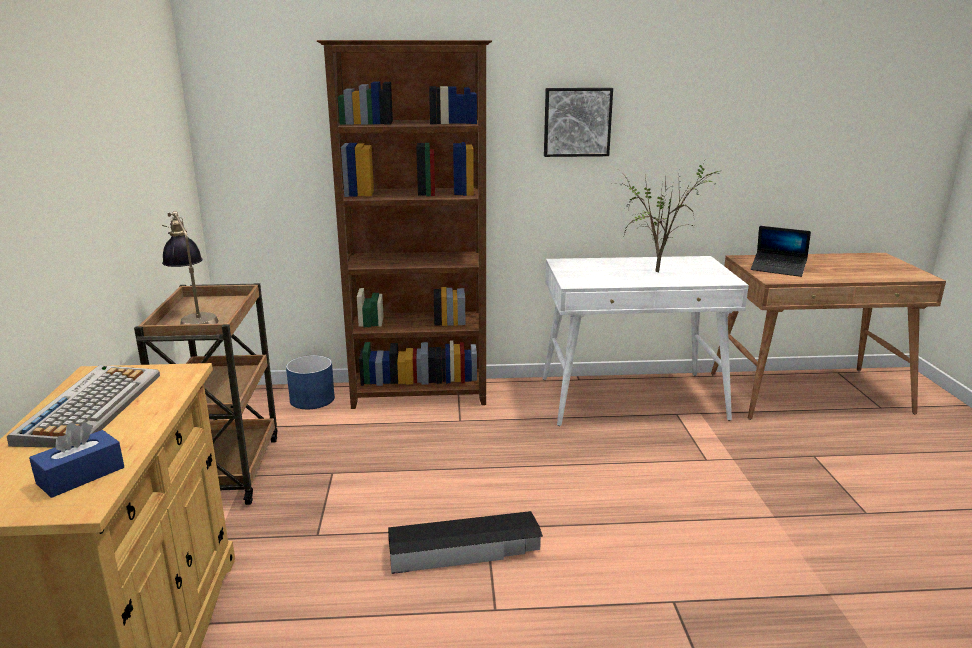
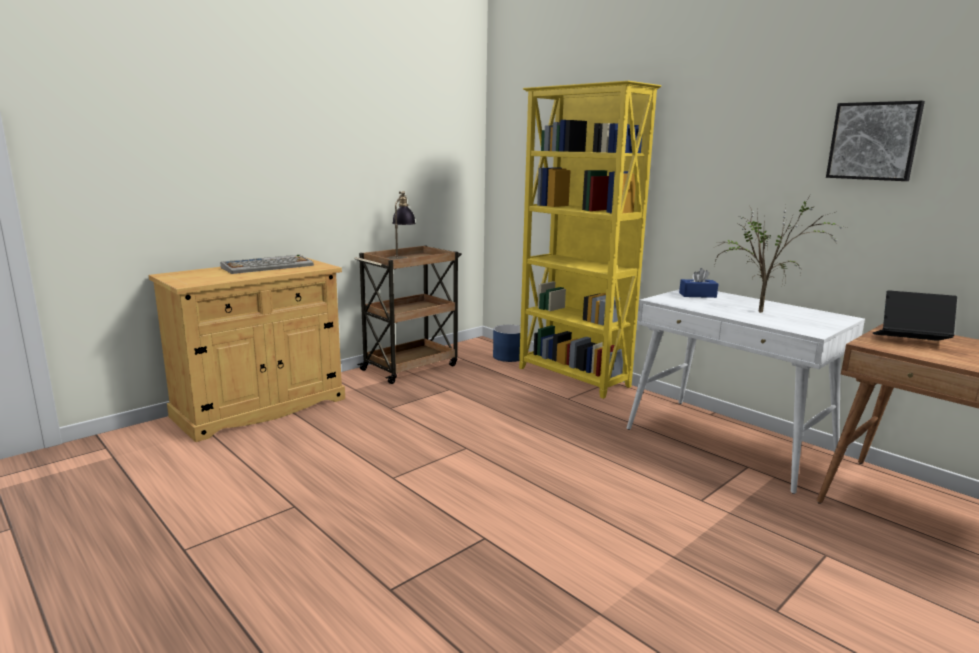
camera: 50 degrees right, 5 degrees down
(81, 475) = (209, 279): blue tissue box -> blue tissue box (697, 295)
(420, 395) = (573, 378): brown bookcase -> yellow bookcase
(465, 549) = (435, 449): black storage box -> none
(577, 122) = (734, 159): picture -> picture (874, 141)
(778, 269) = (909, 342): laptop -> laptop turned 120 degrees clockwise

